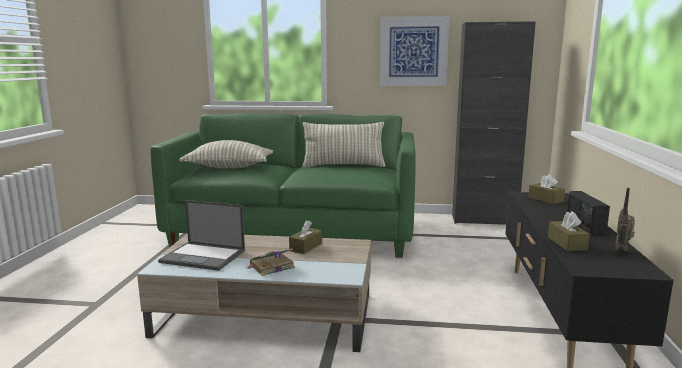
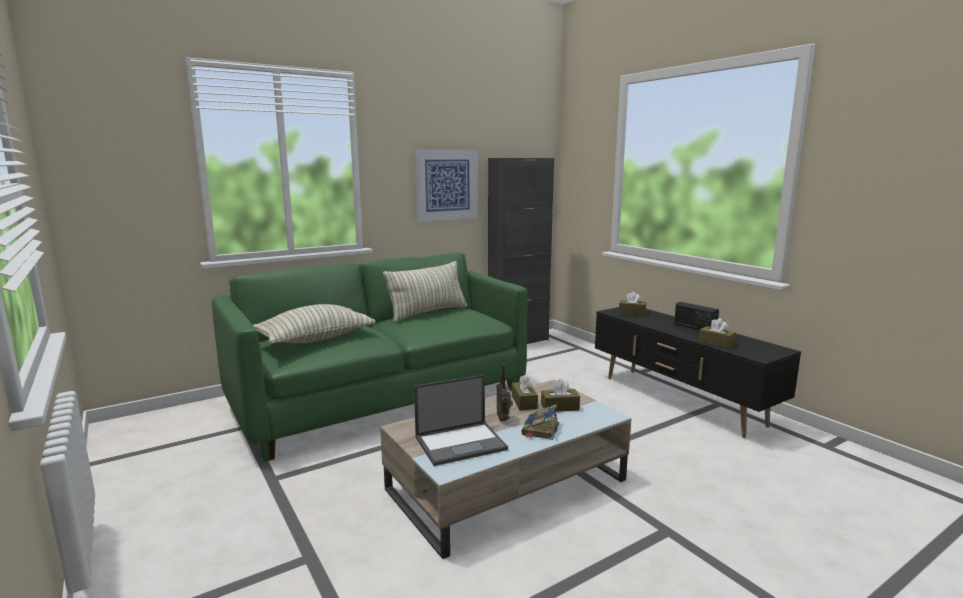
camera: 40 degrees left, 0 degrees up
(323, 258) = (560, 407): none -> brown tissue box
(622, 252) = (749, 341): radio -> radio (504, 419)

